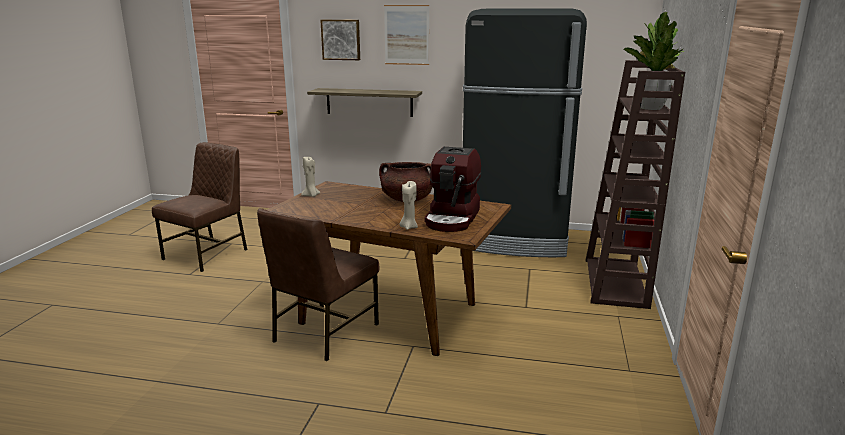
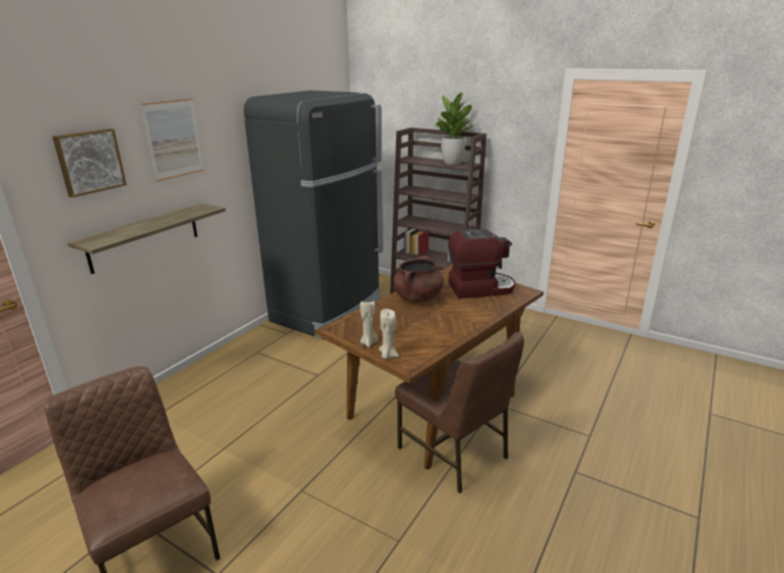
camera: 70 degrees left, 5 degrees up
(408, 227) = (495, 308): beige candle -> beige candle (388, 355)
(453, 218) = (480, 288): coffee machine -> coffee machine turned 45 degrees counterclockwise

